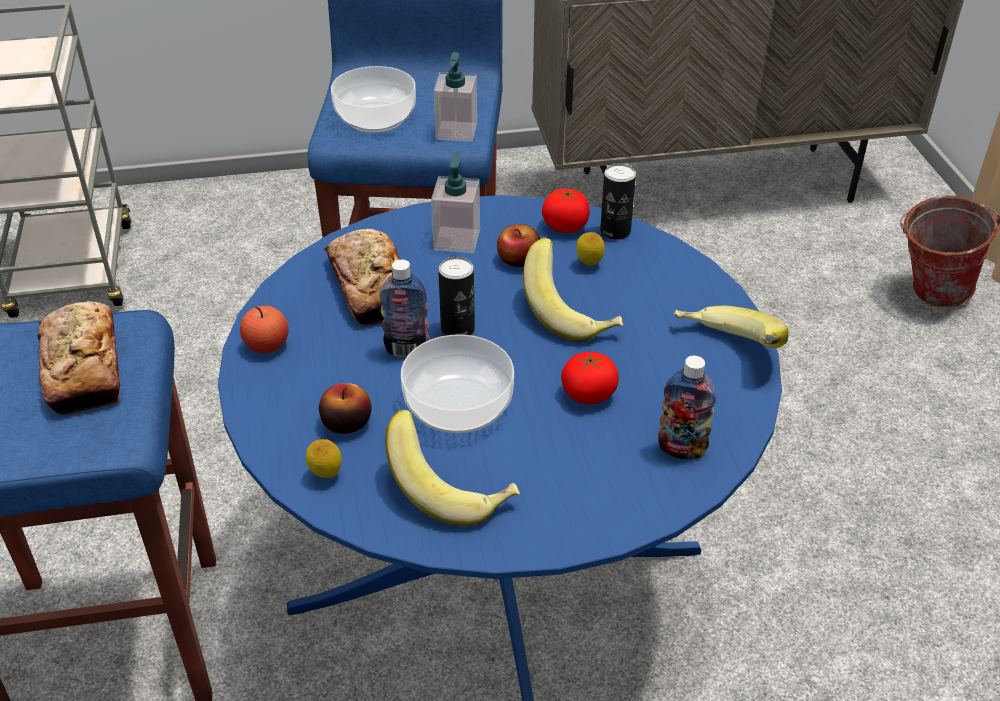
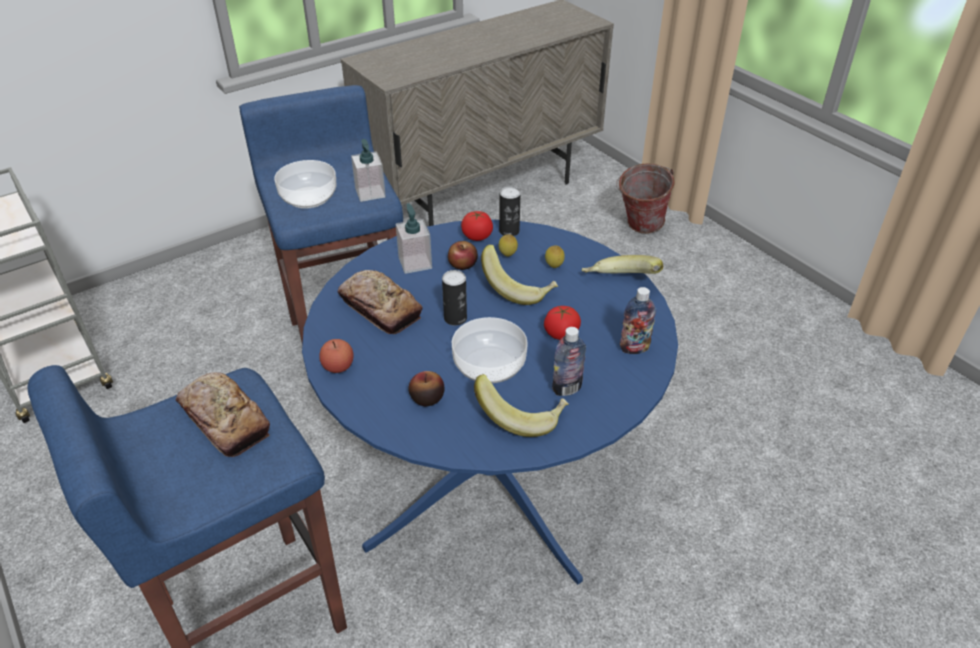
camera: 25 degrees left, 0 degrees up
(326, 475) = (438, 435): lemon -> lemon (554, 267)
(407, 350) = (432, 341): bottle -> bottle (567, 389)

